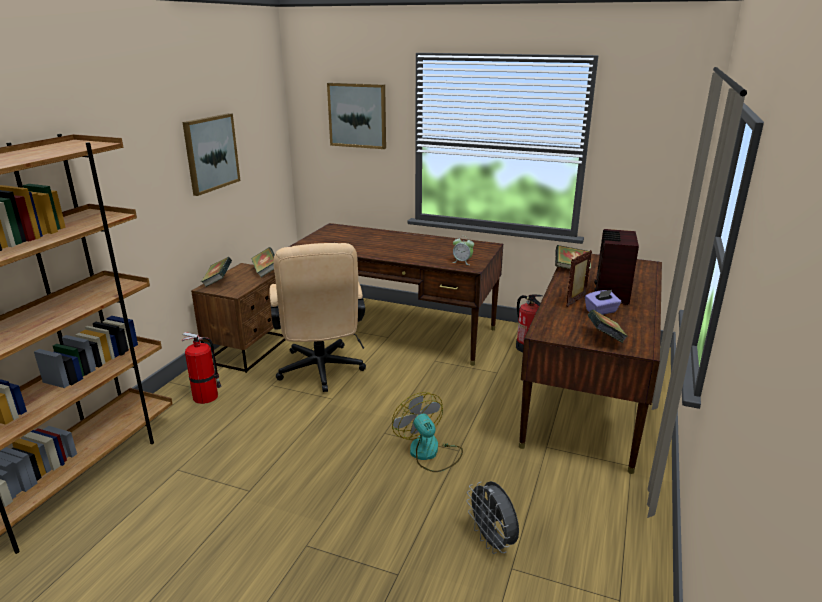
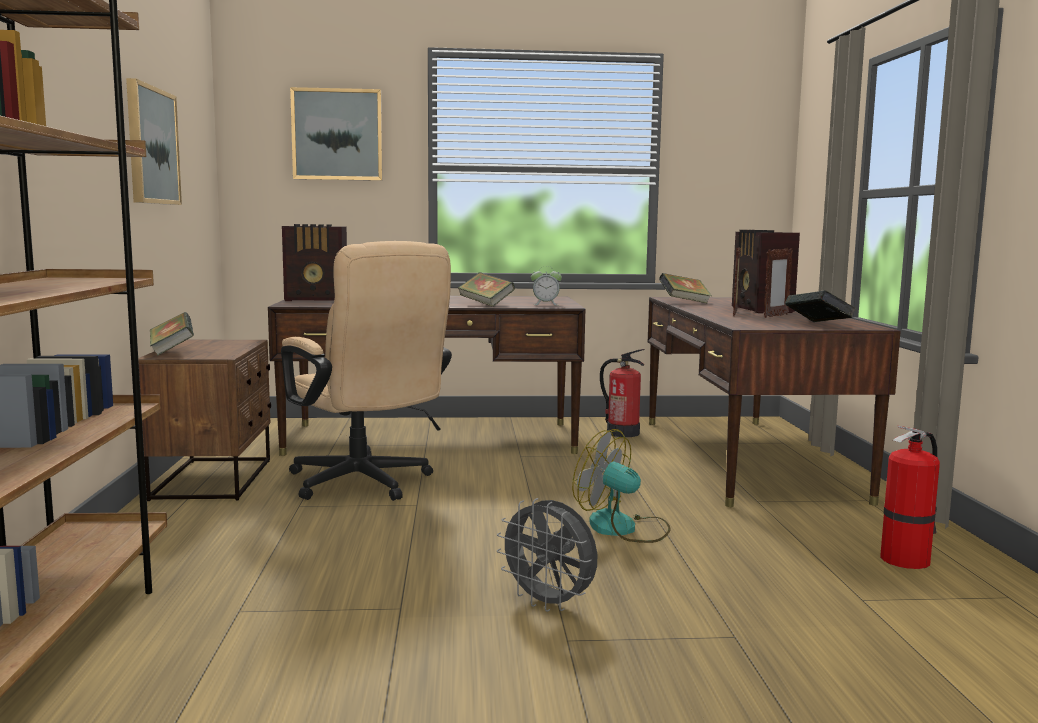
camera: 25 degrees left, 15 degrees down
(207, 397) = (195, 531): fire extinguisher -> fire extinguisher (906, 559)
(266, 272) = (241, 342): book -> book (486, 304)
(329, 236) = (318, 300): none -> radio
(492, 541) = (808, 583): grey fan -> grey fan (549, 604)
(601, 311) = (775, 316): purple tissue box -> picture frame

